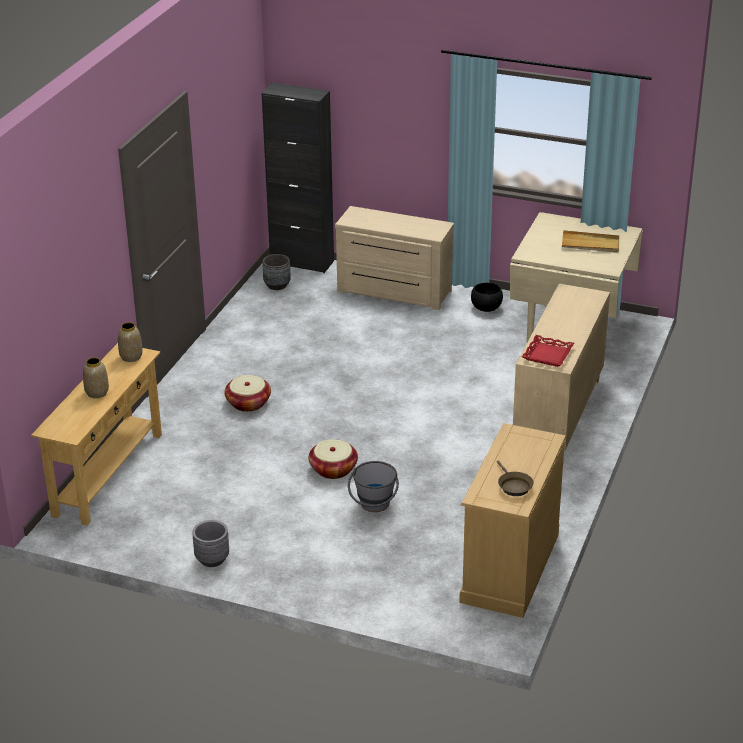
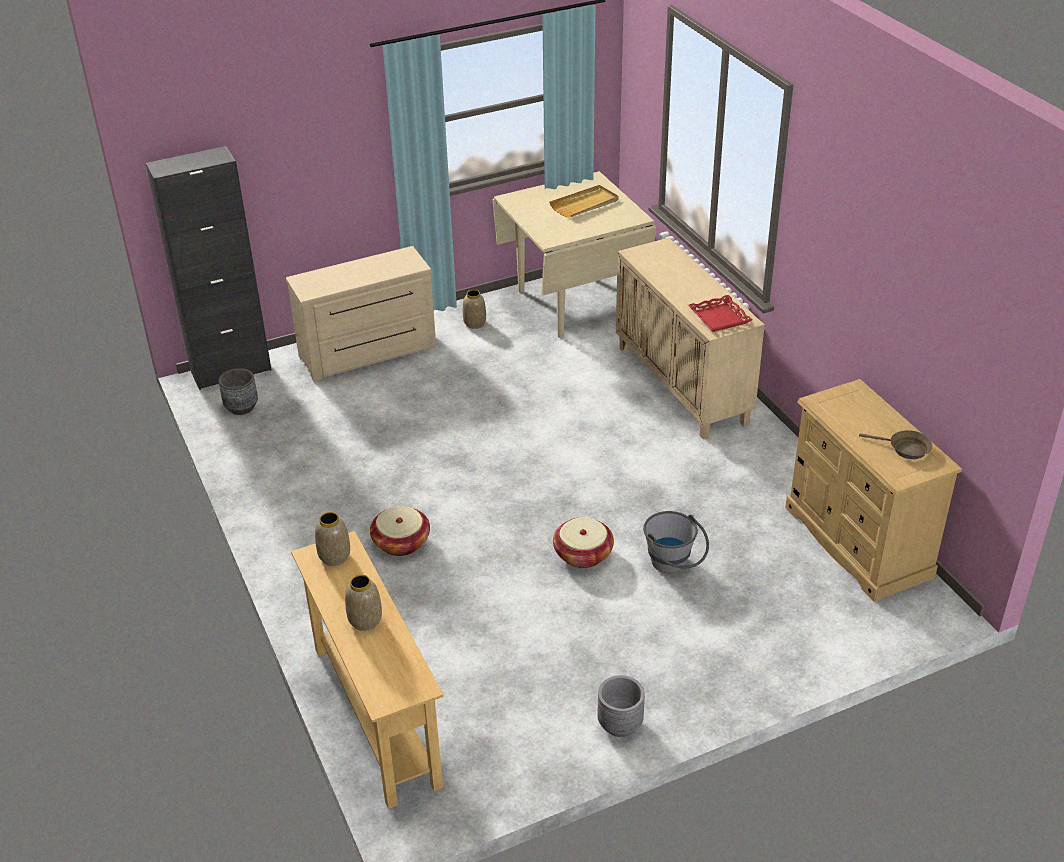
camera: 45 degrees left, 5 degrees up
(486, 308) = (475, 323): black bowl -> vase

